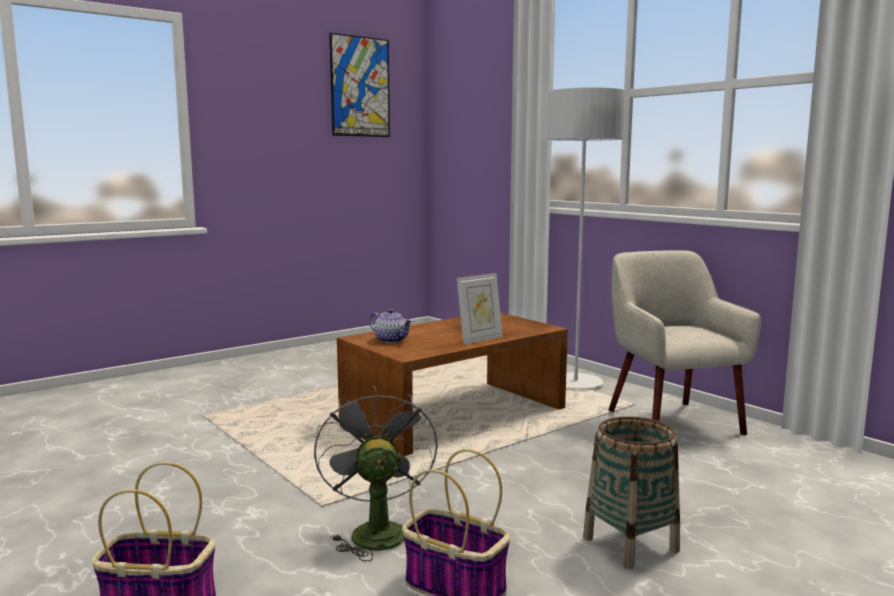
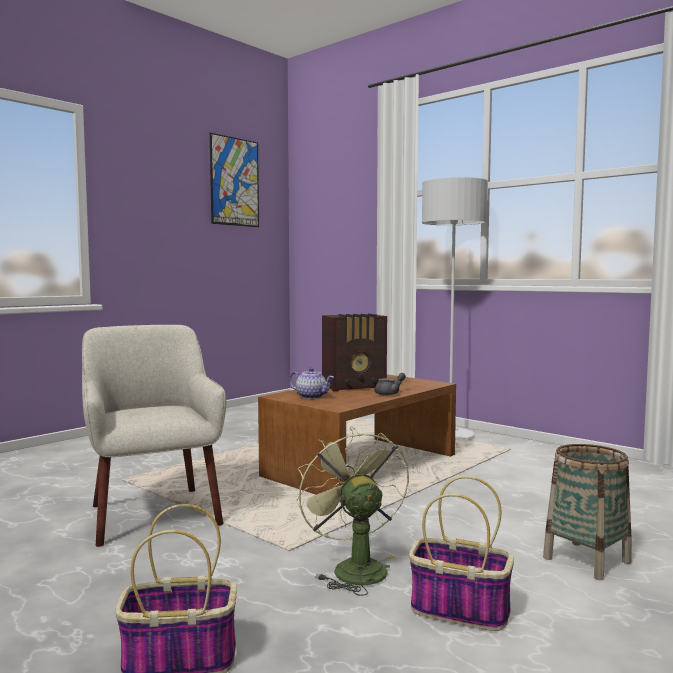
camera: 10 degrees left, 5 degrees down
(375, 531) = (353, 568): grey fan -> green fan
(450, 328) = (355, 386): none -> radio
(479, 339) = (390, 393): picture frame -> grey teapot
(671, 421) = (549, 460): beige armchair -> beige armchair (153, 514)

